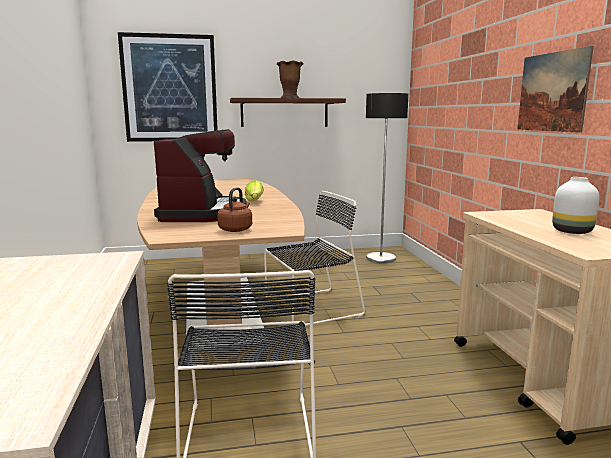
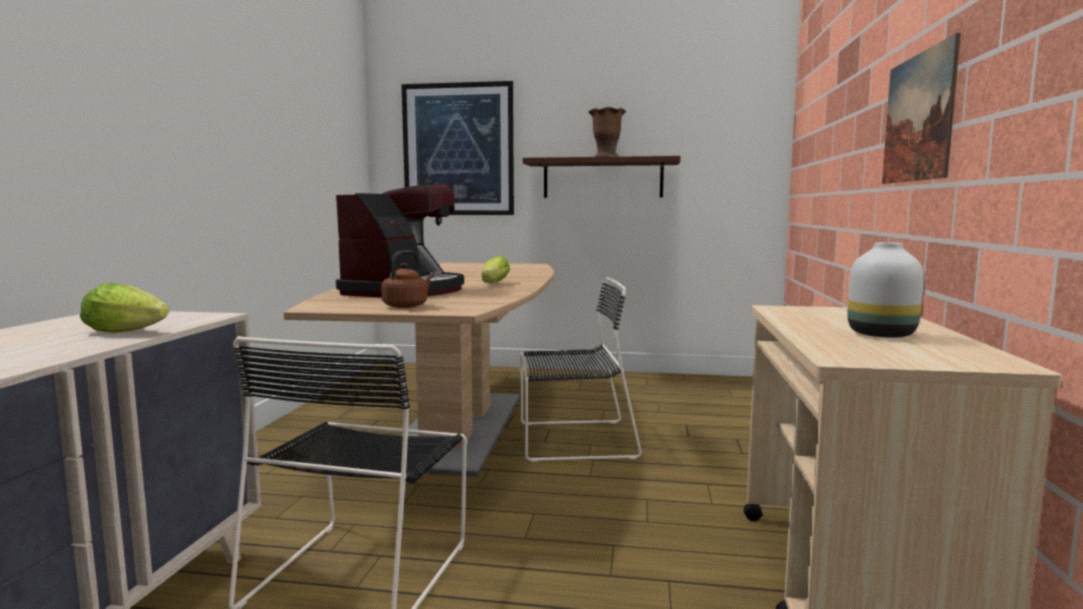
camera: 20 degrees right, 5 degrees down
(88, 282) = (129, 332): none -> lettuce
(381, 258) = (730, 391): floor lamp -> none

